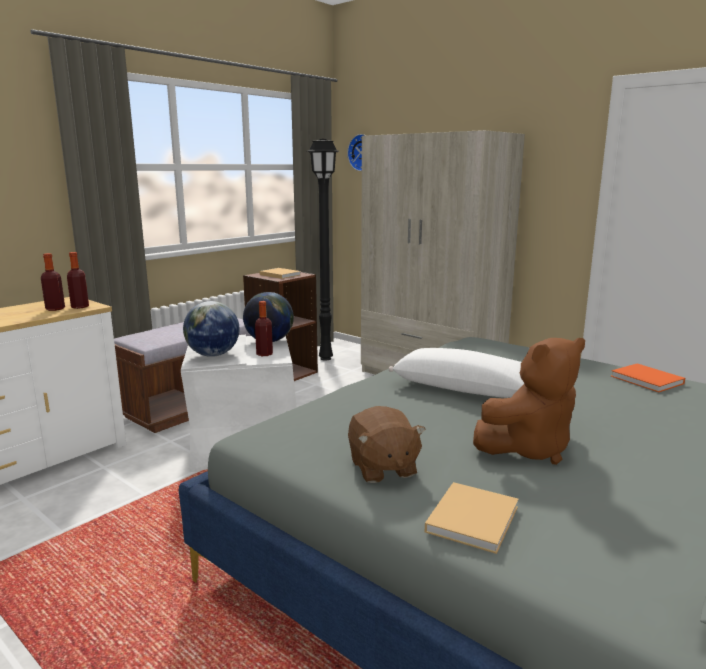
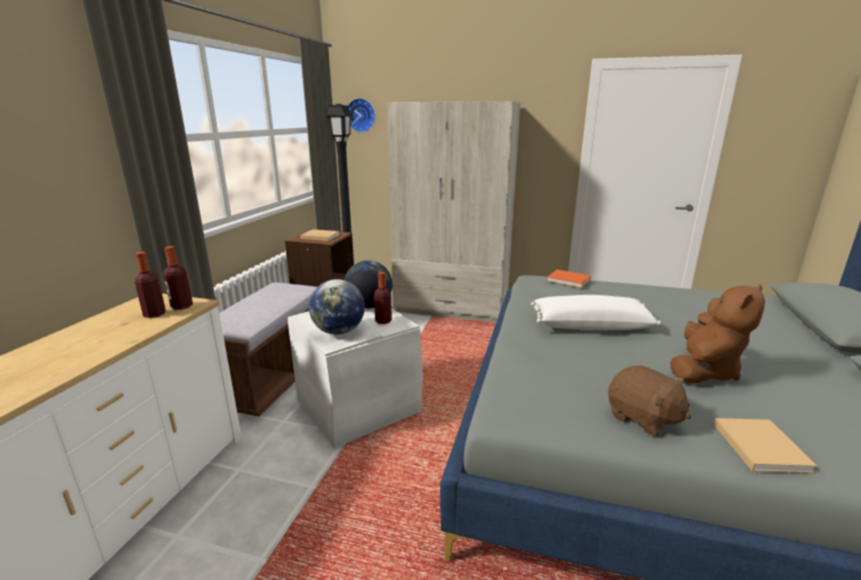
camera: 25 degrees left, 5 degrees up
(648, 380) = (684, 294): orange book -> orange book (569, 280)

